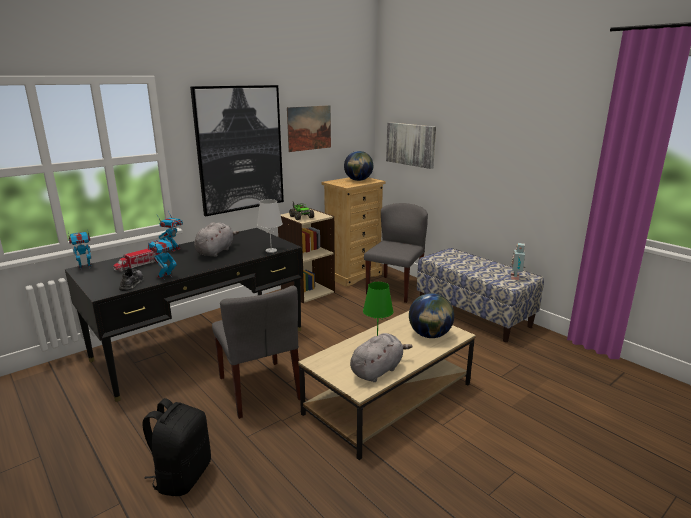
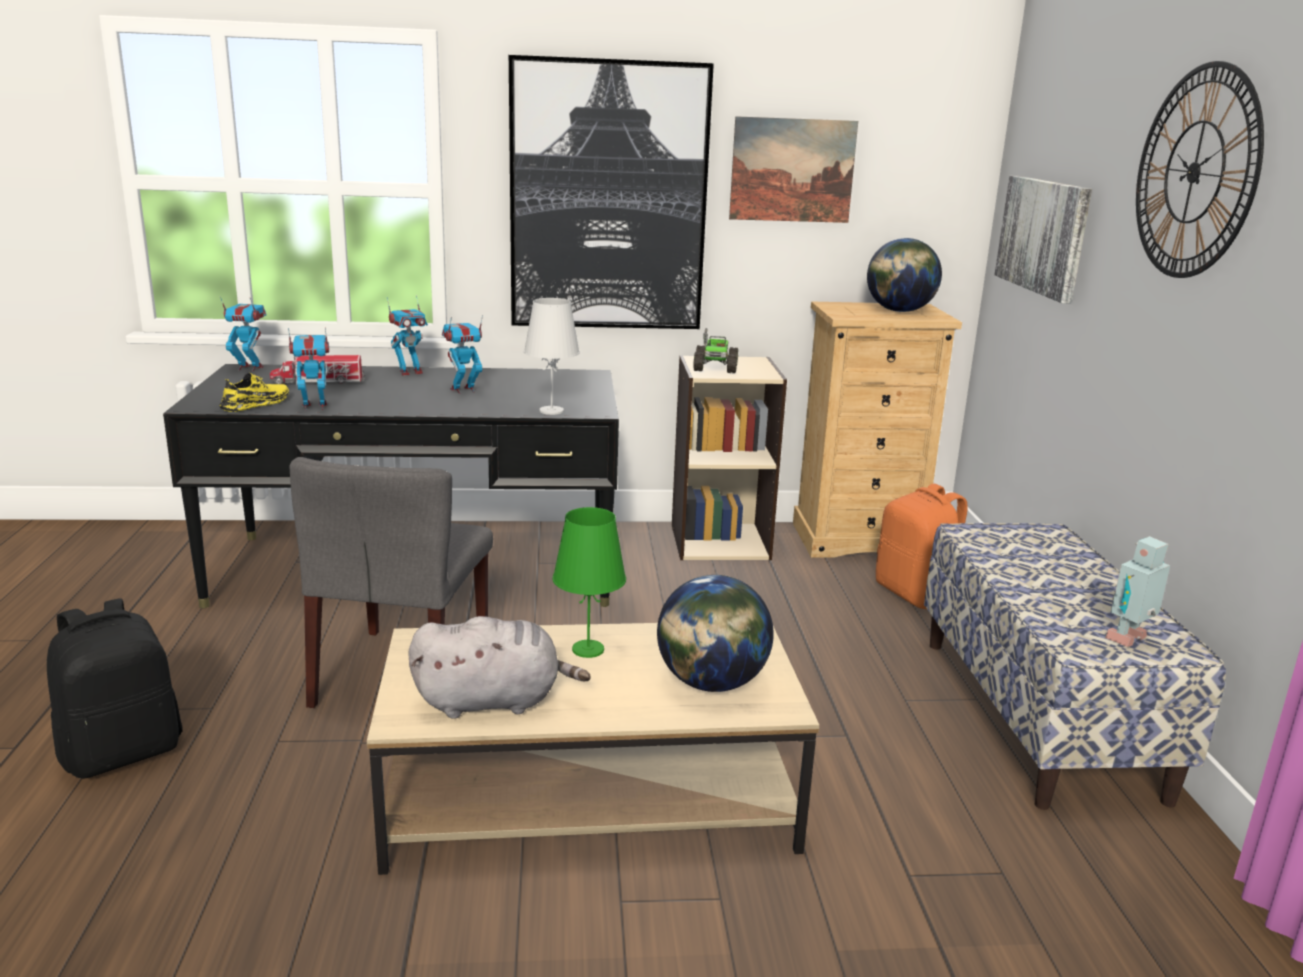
camera: 35 degrees right, 0 degrees up
(132, 283) = (256, 404): grey shoe -> yellow shoe
(216, 251) = (463, 390): grey plush toy -> toy robot
(395, 288) = (916, 594): grey chair -> orange backpack
(490, 120) = (1194, 172): none -> wall clock

